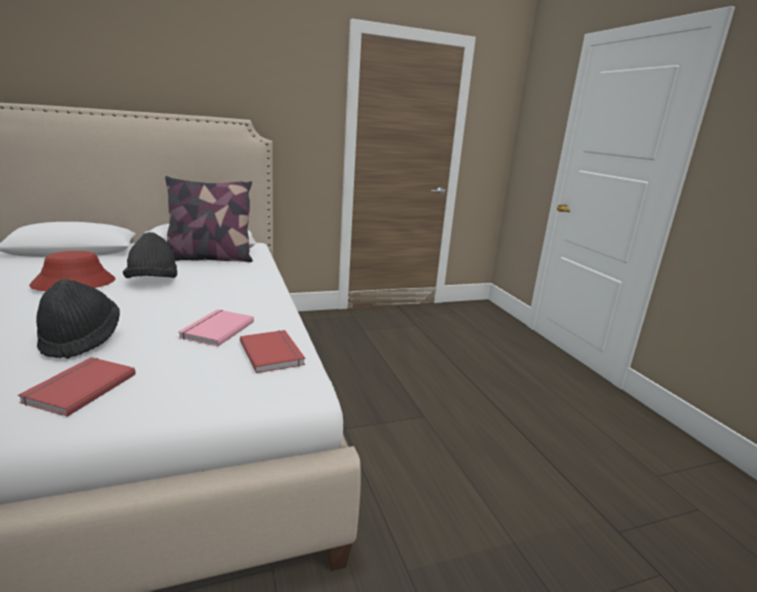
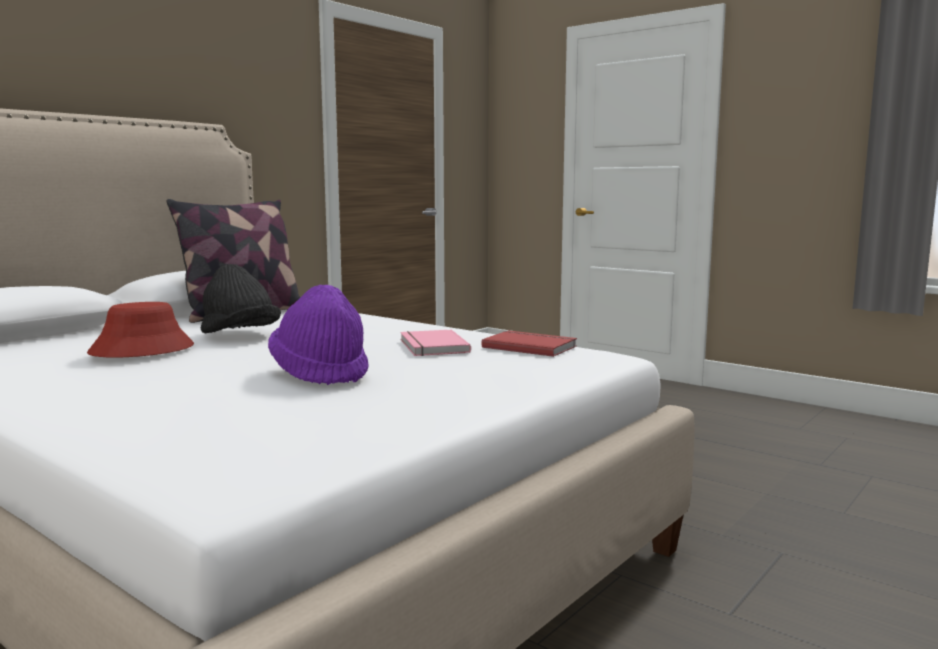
camera: 30 degrees left, 10 degrees down
(78, 388) = (429, 392): red book -> none
(81, 340) = (321, 373): black hat -> purple hat

